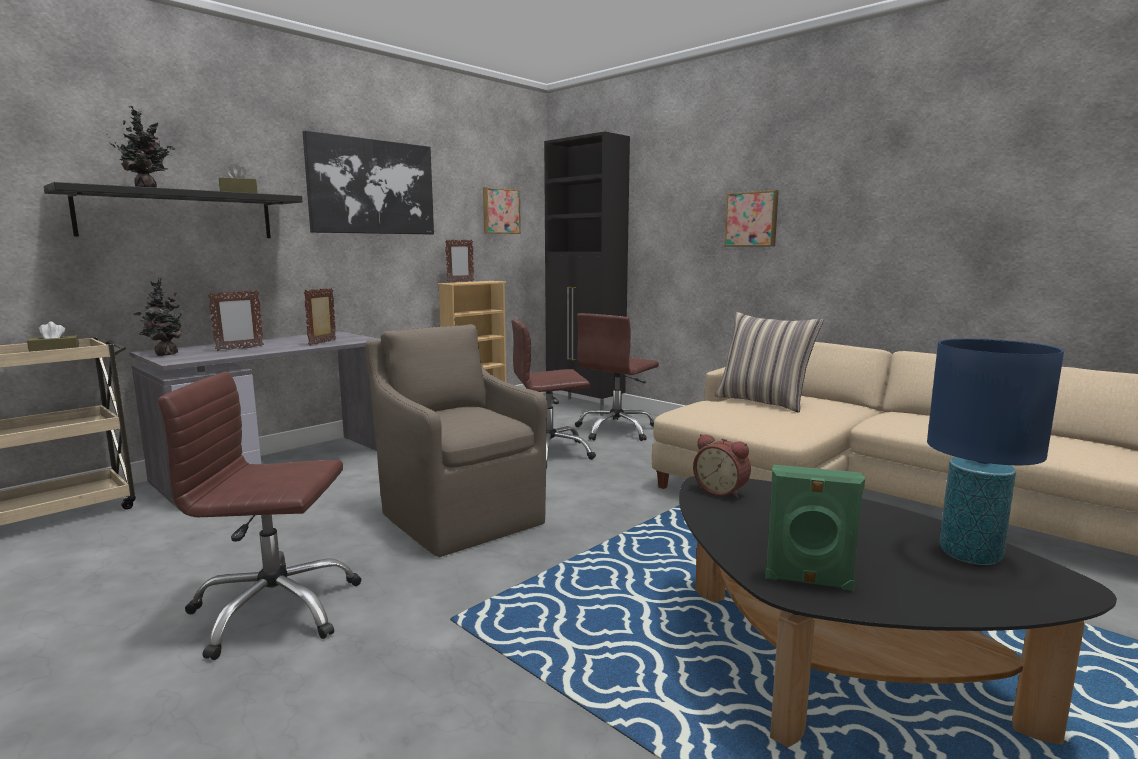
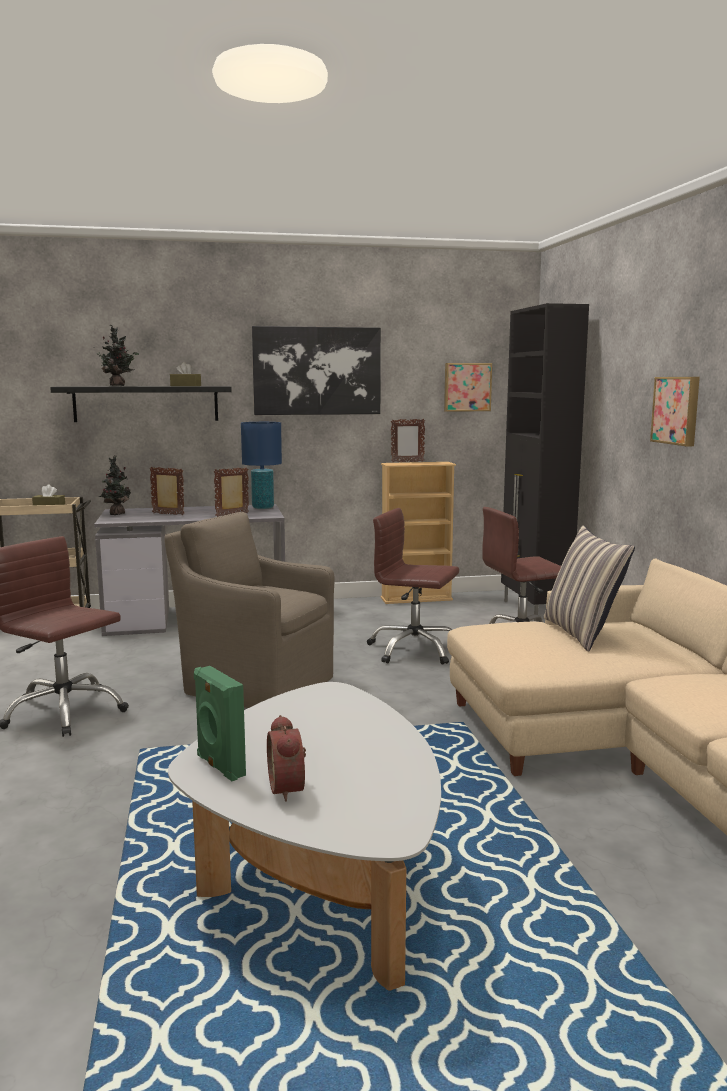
camera: 35 degrees right, 0 degrees up
(239, 348) = (168, 514): picture frame -> picture frame turned 150 degrees counterclockwise
(460, 517) = (256, 685): brown armchair -> brown armchair turned 60 degrees counterclockwise
(721, 491) = (323, 698): alarm clock -> alarm clock (290, 788)
(831, 671) = (318, 875): black coffee table -> white coffee table
(970, 555) = (380, 794): blue table lamp -> blue table lamp (263, 507)

